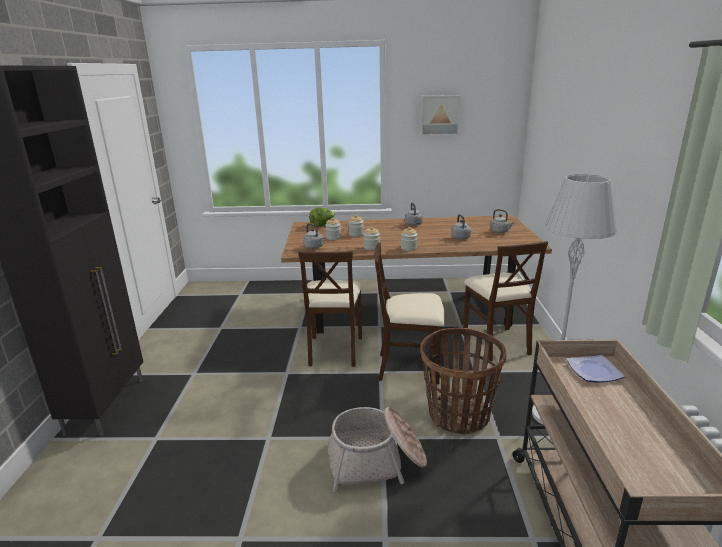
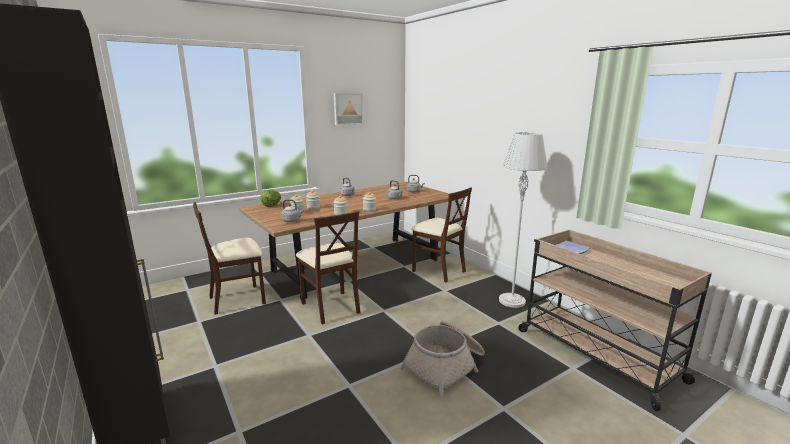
camera: 35 degrees left, 5 degrees down
(409, 367) = (400, 301): beige chair -> beige chair (238, 299)
(458, 415) = (464, 319): basket -> none

